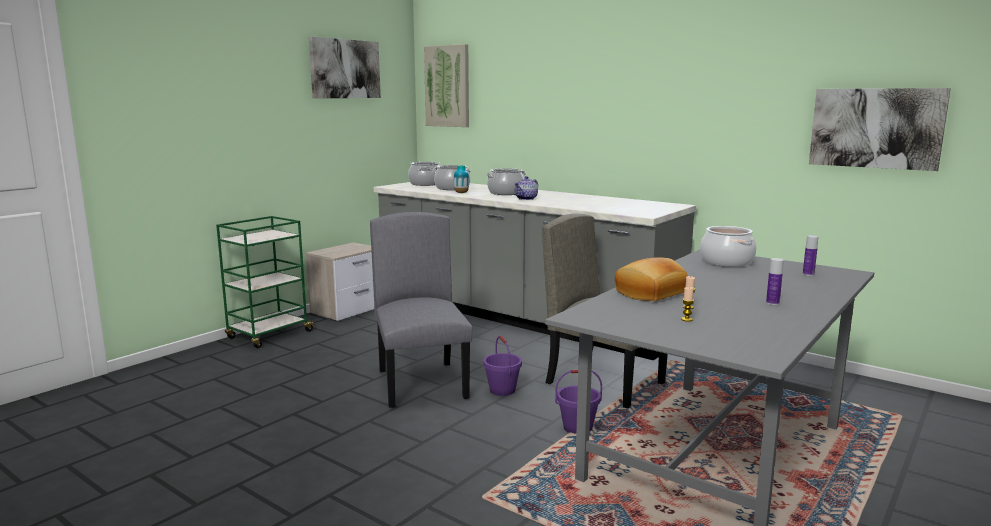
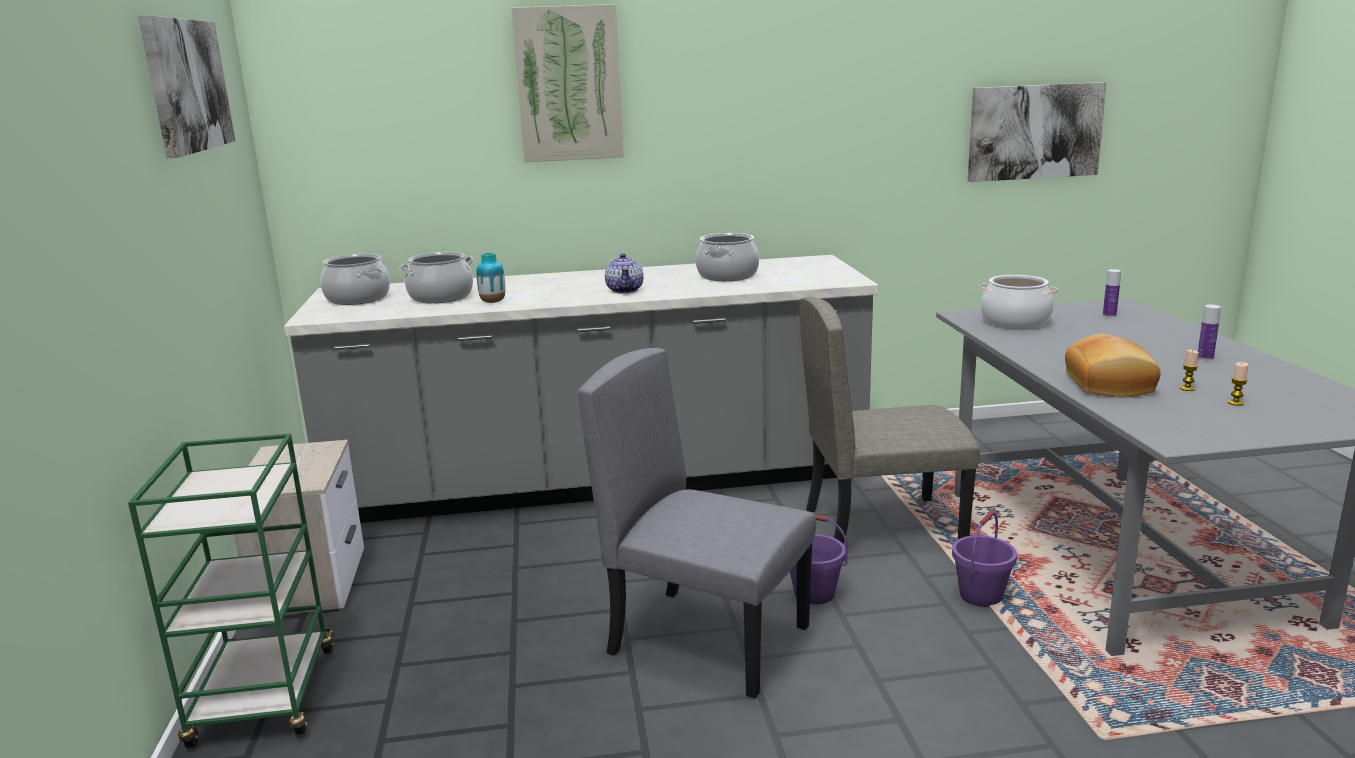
camera: 45 degrees left, 5 degrees up
(447, 86) = (341, 107): picture -> picture (568, 84)
(506, 193) = (558, 287): cooking pot -> cooking pot (728, 276)

